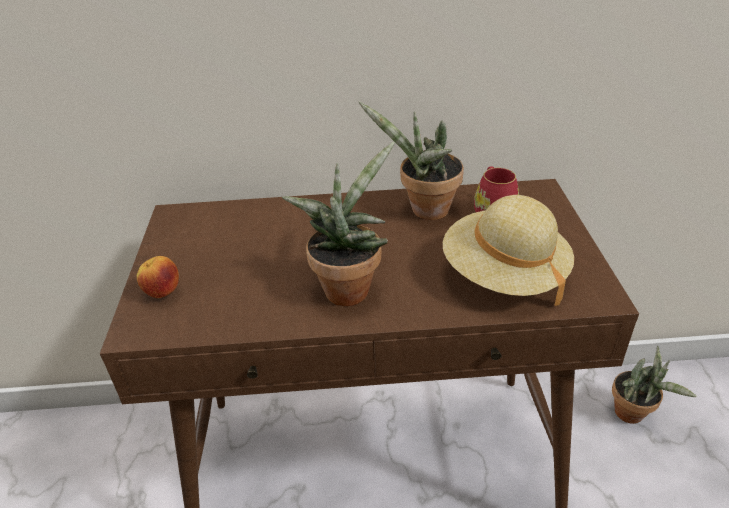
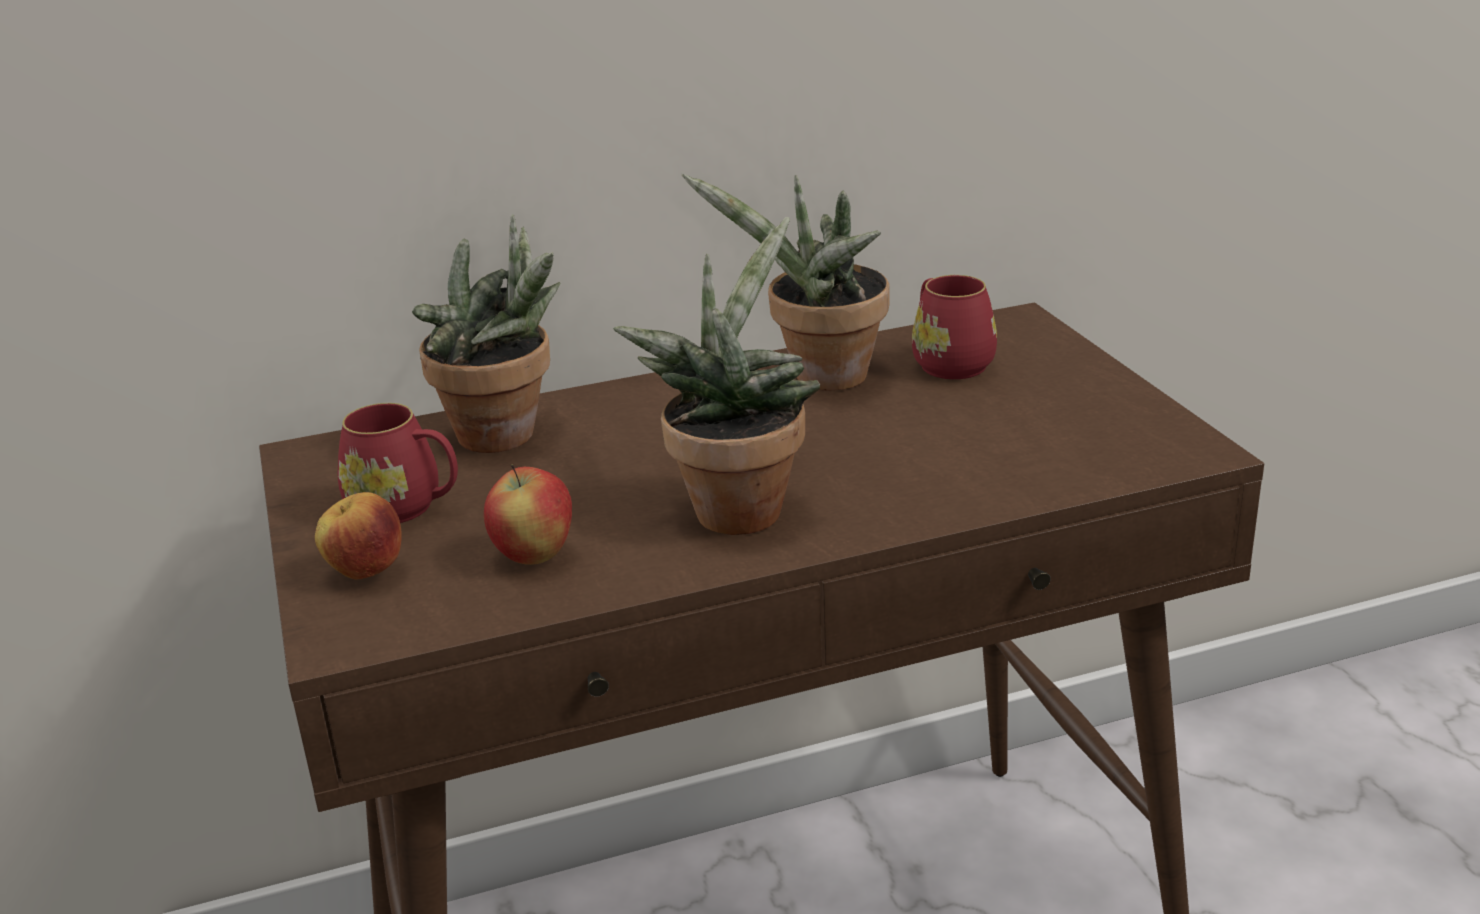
camera: 15 degrees left, 10 degrees down
(198, 256) = (406, 508): none -> red mug
(240, 299) = (534, 556): none -> apple
(503, 275) = (1013, 447): beige hat -> none
(633, 414) = (1251, 779): potted plant -> potted plant (508, 437)

